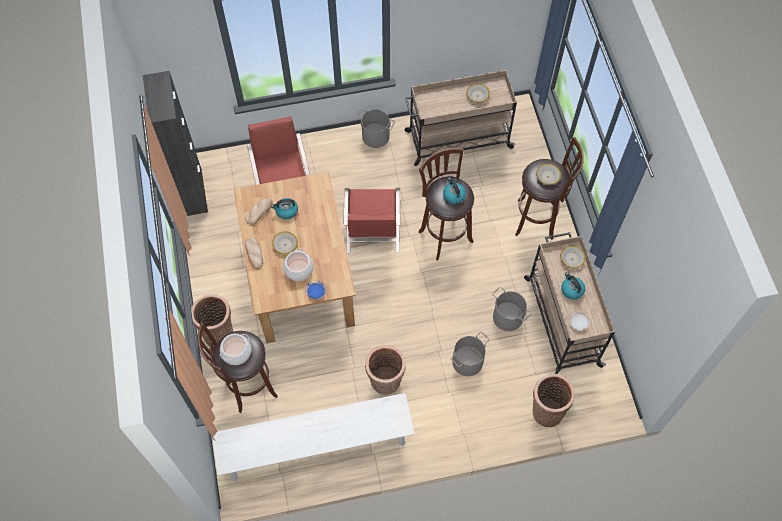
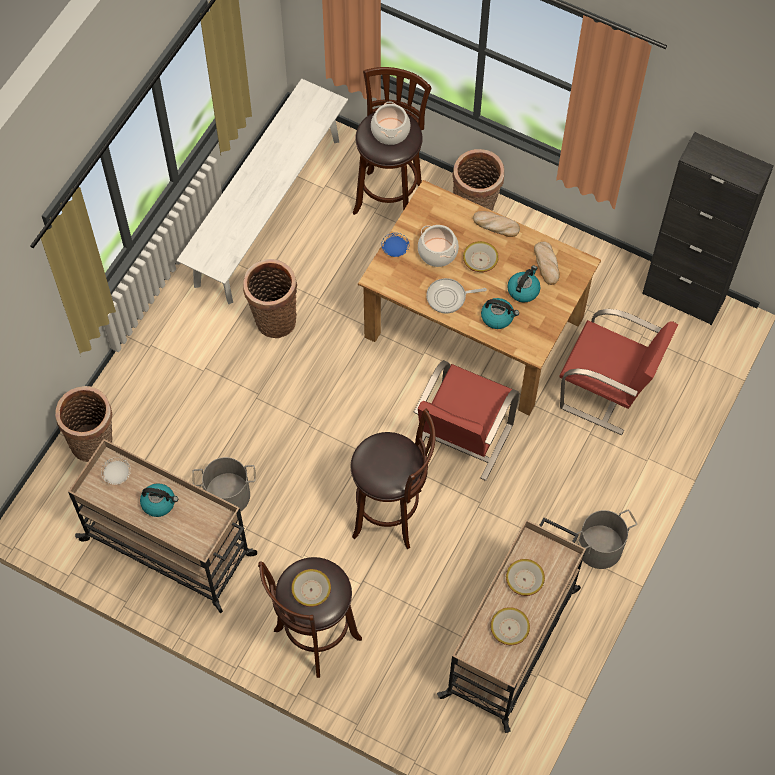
camera: 130 degrees right, 0 degrees up
(323, 243) = (449, 297): none -> frying pan
(372, 234) = (461, 438): red chair -> red chair turned 105 degrees counterclockwise
(453, 195) = (383, 464): kettle -> kettle (498, 317)
(468, 362) = (218, 412): grey bucket -> none
(572, 259) = (192, 537): bowl -> bowl (524, 579)

